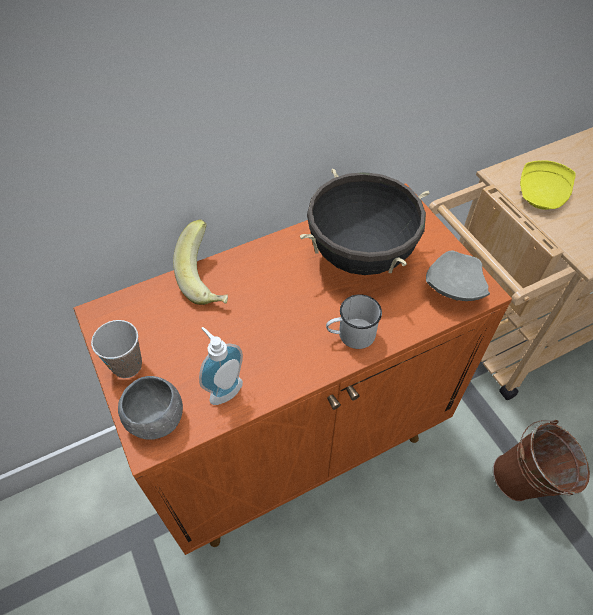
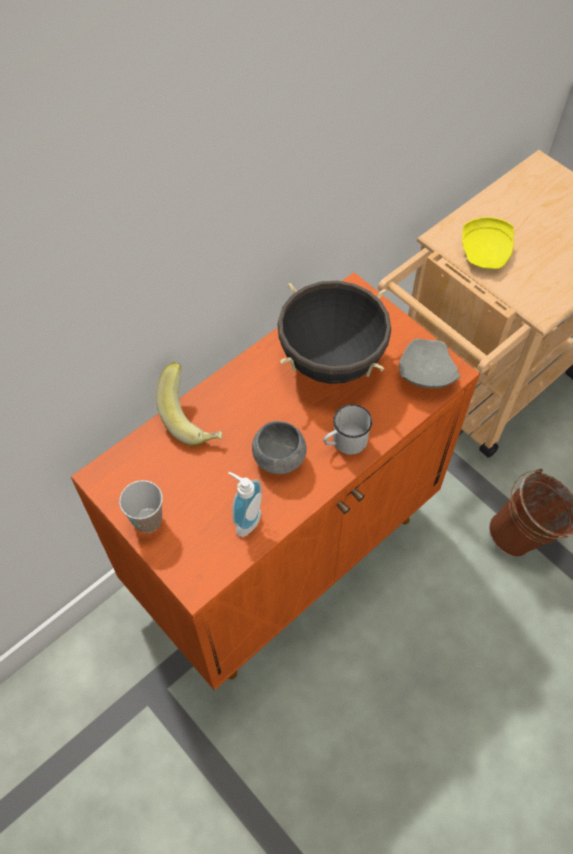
camera: 15 degrees left, 5 degrees up
(156, 419) = (193, 562): grey bowl -> grey bowl (279, 458)

